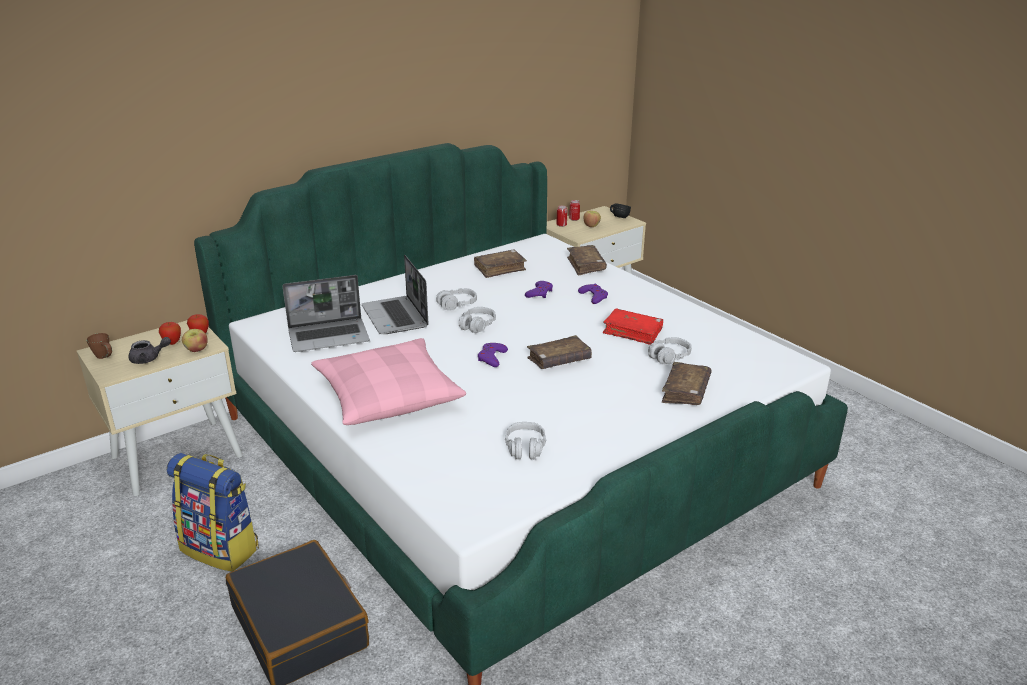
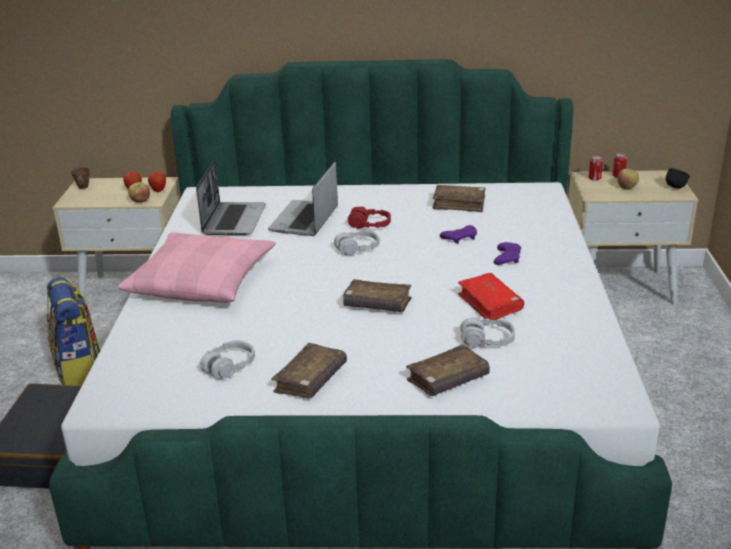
camera: 40 degrees right, 0 degrees up
(149, 359) = (104, 198): grey teapot -> none
(329, 336) = (233, 220): laptop -> laptop turned 105 degrees counterclockwise
(457, 305) = (369, 225): grey headphones -> red headphones
(492, 358) = (325, 281): purple game controller -> none
(586, 265) = (549, 225): brown book -> brown book (310, 380)

